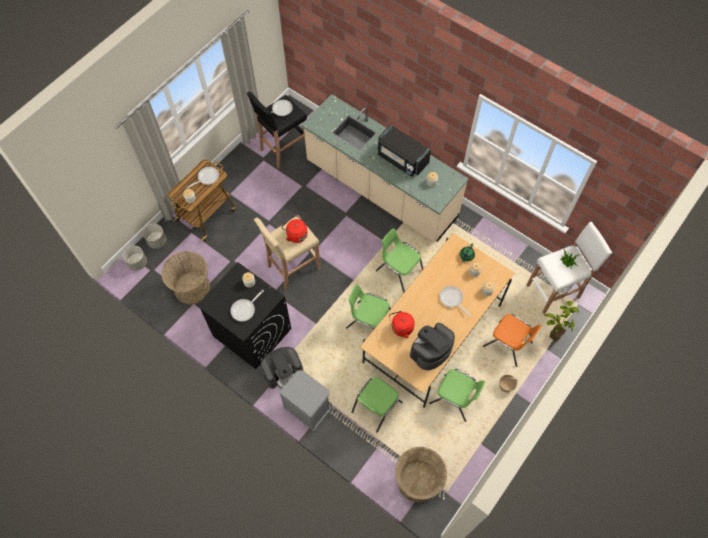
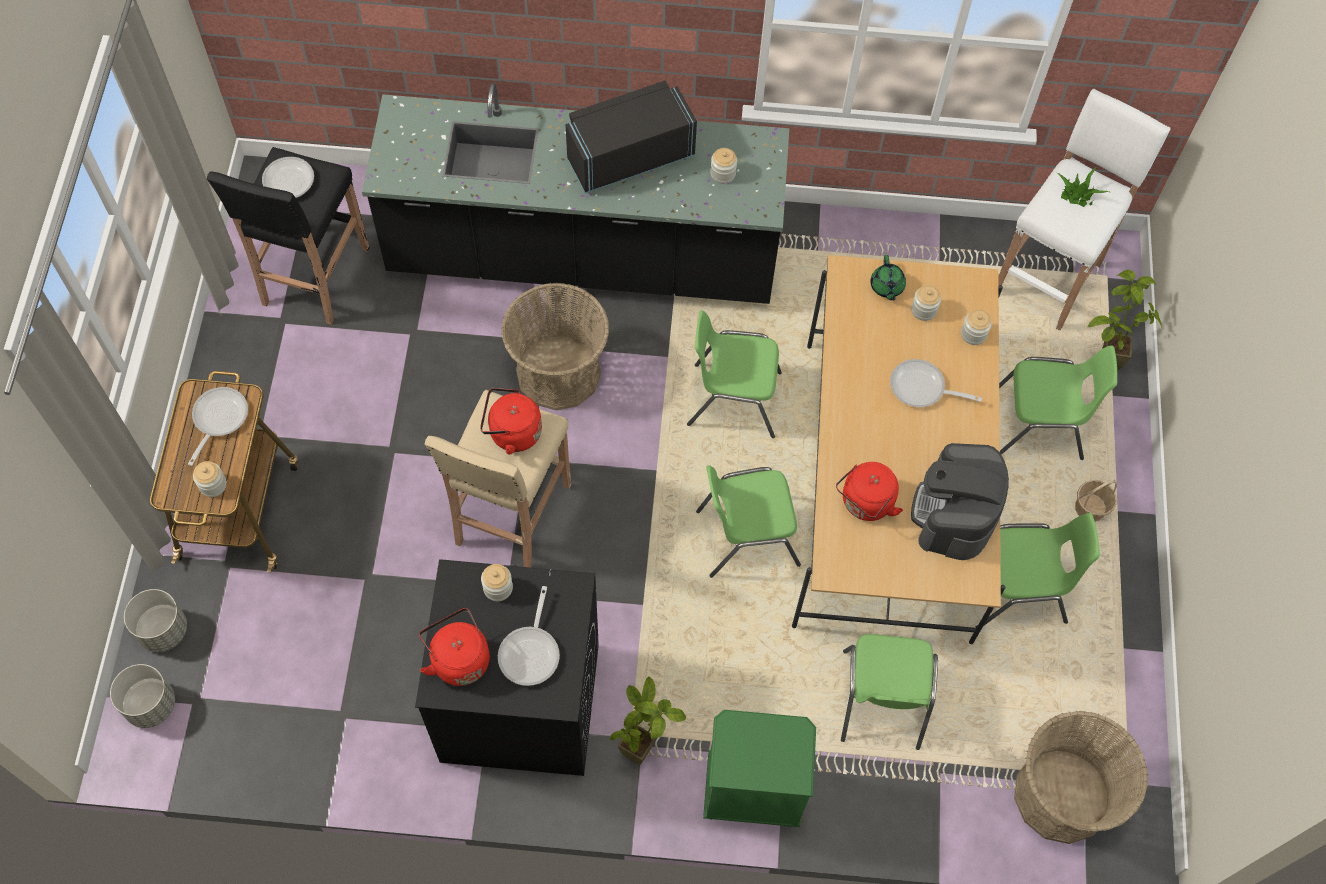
camera: 35 degrees left, 0 degrees up
(191, 287) = (317, 686): basket -> basket (558, 372)
(220, 297) = (458, 658): none -> red kettle
(283, 371) = (644, 745): coffee machine -> potted plant
(307, 409) = (751, 791): grey nightstand -> green nightstand
(380, 190) = (583, 257): beige counter -> black counter
(402, 159) = (629, 156): black microwave -> black microwave turned 150 degrees clockwise
(508, 344) = (1039, 426): orange chair -> green chair

